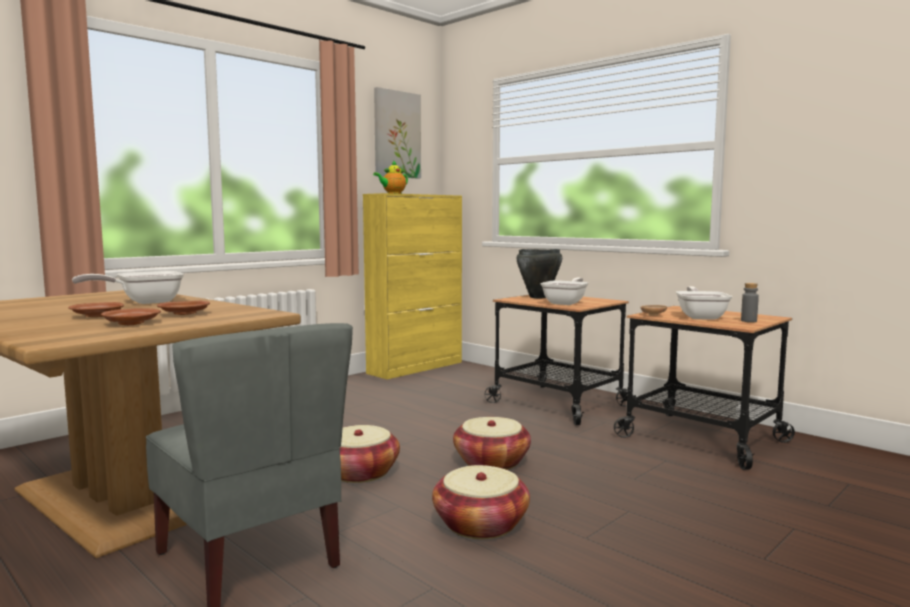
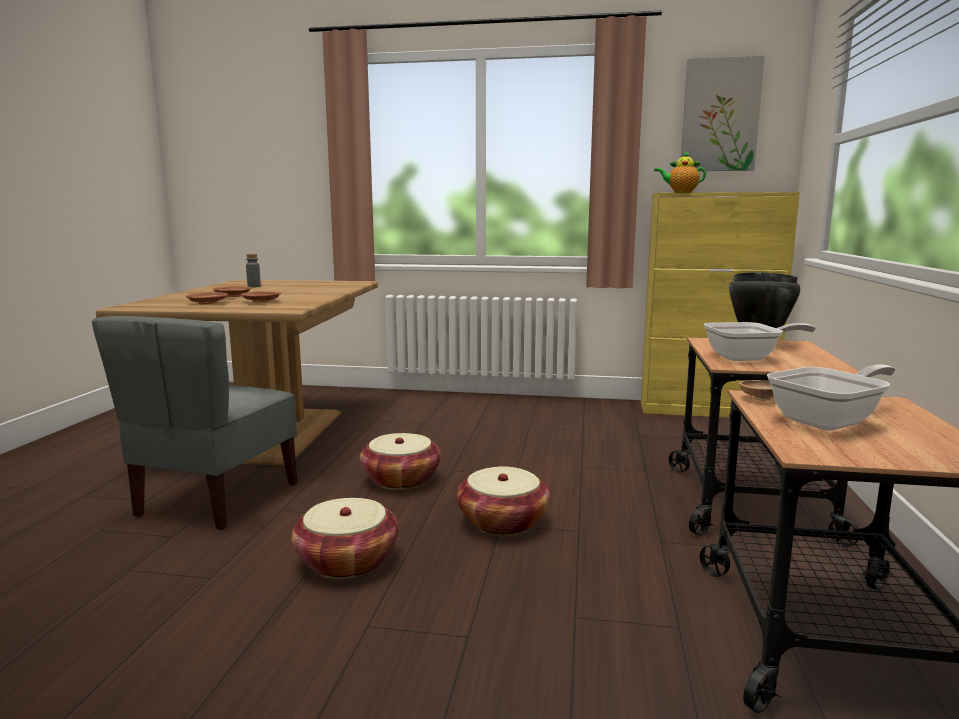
camera: 55 degrees right, 5 degrees up
(143, 302) = (305, 291): frying pan -> none
(748, 321) = (878, 451): grey bottle -> grey bottle (254, 286)

